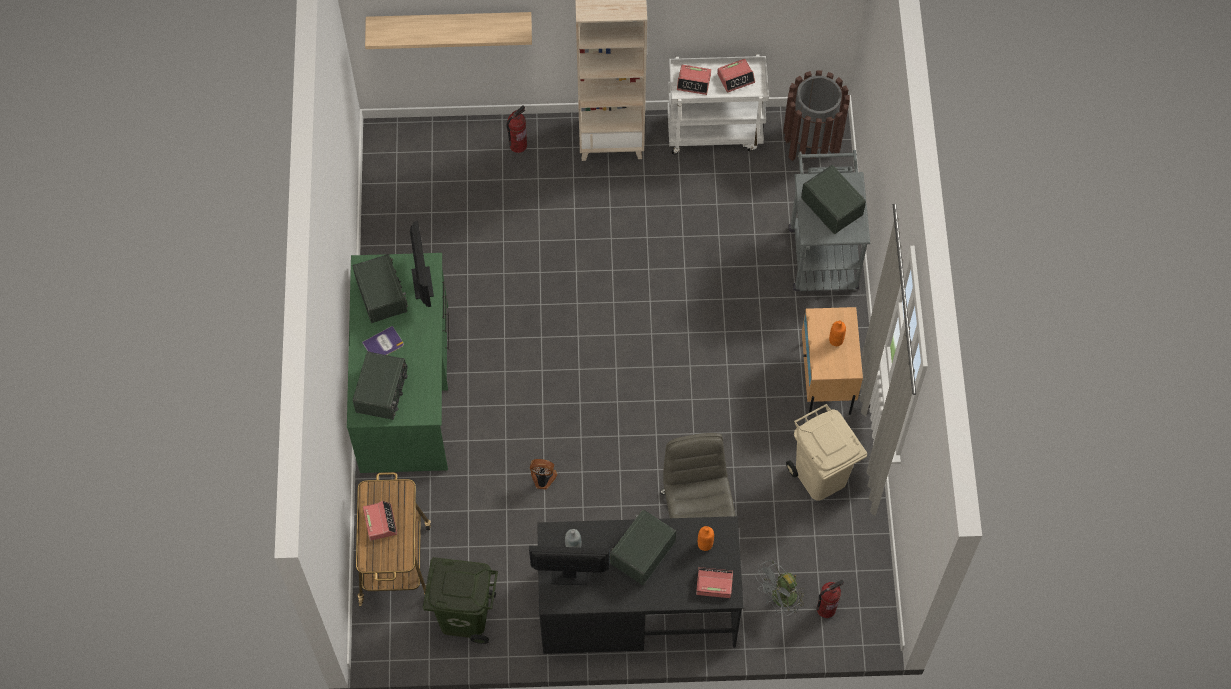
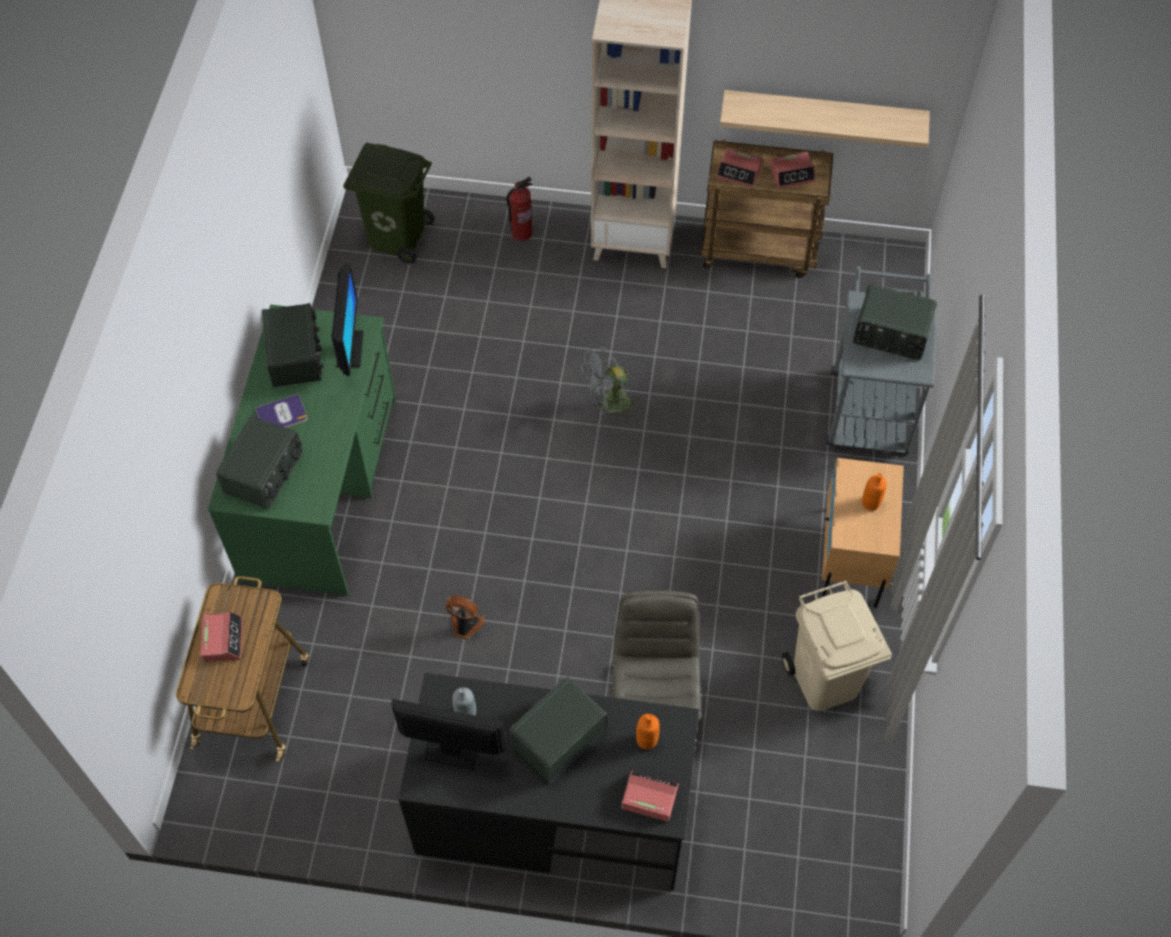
camera: 10 degrees right, 5 degrees down
(449, 23) = (447, 49): shelf -> shelf (823, 114)
(465, 616) = (324, 785): green trash can -> green trash can (397, 236)
(715, 131) = (759, 249): white cart -> brown cart
(780, 599) = (744, 835): grey fan -> grey fan (609, 406)
(811, 142) = (875, 278): brown trash can -> none
(826, 608) = (805, 858): fire extinguisher -> none
(832, 206) = (891, 335): radio -> radio turned 135 degrees clockwise

